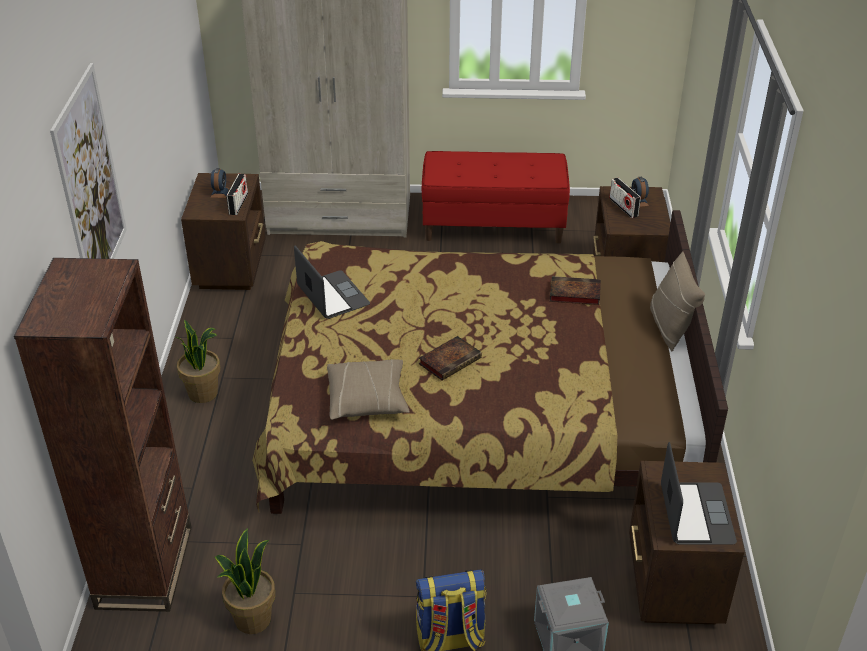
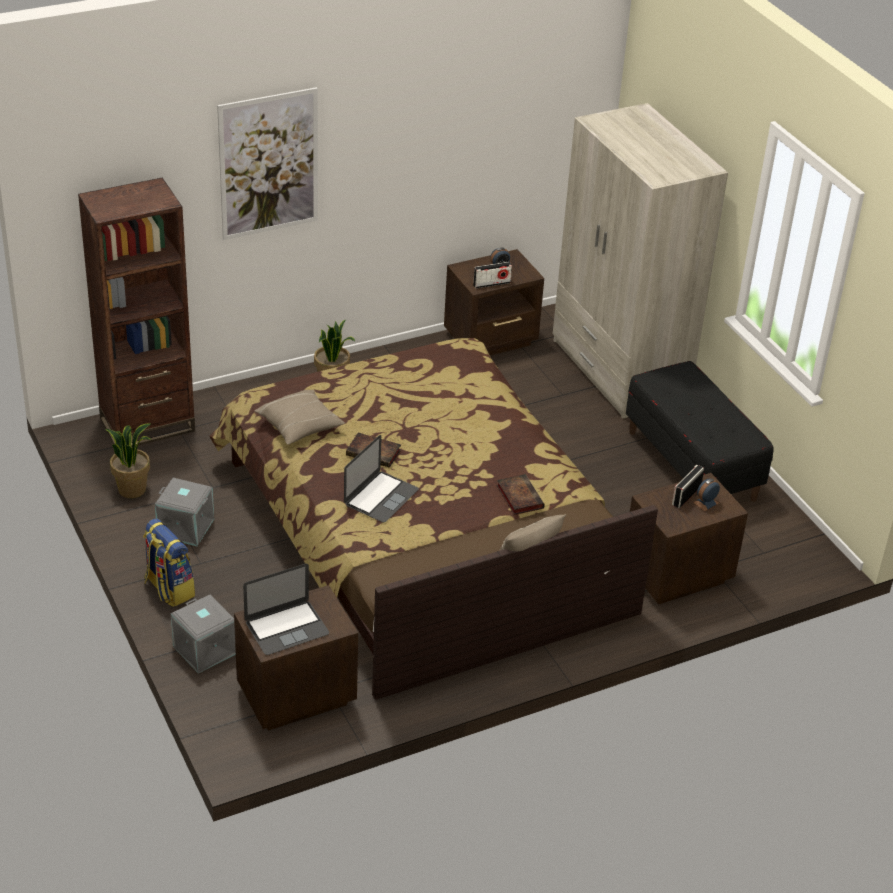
camera: 60 degrees right, 0 degrees up
(332, 295) = (409, 370): laptop -> laptop (381, 497)
(354, 589) = (186, 527): none -> grey storage box
(493, 225) = (692, 465): red bench -> black bench

